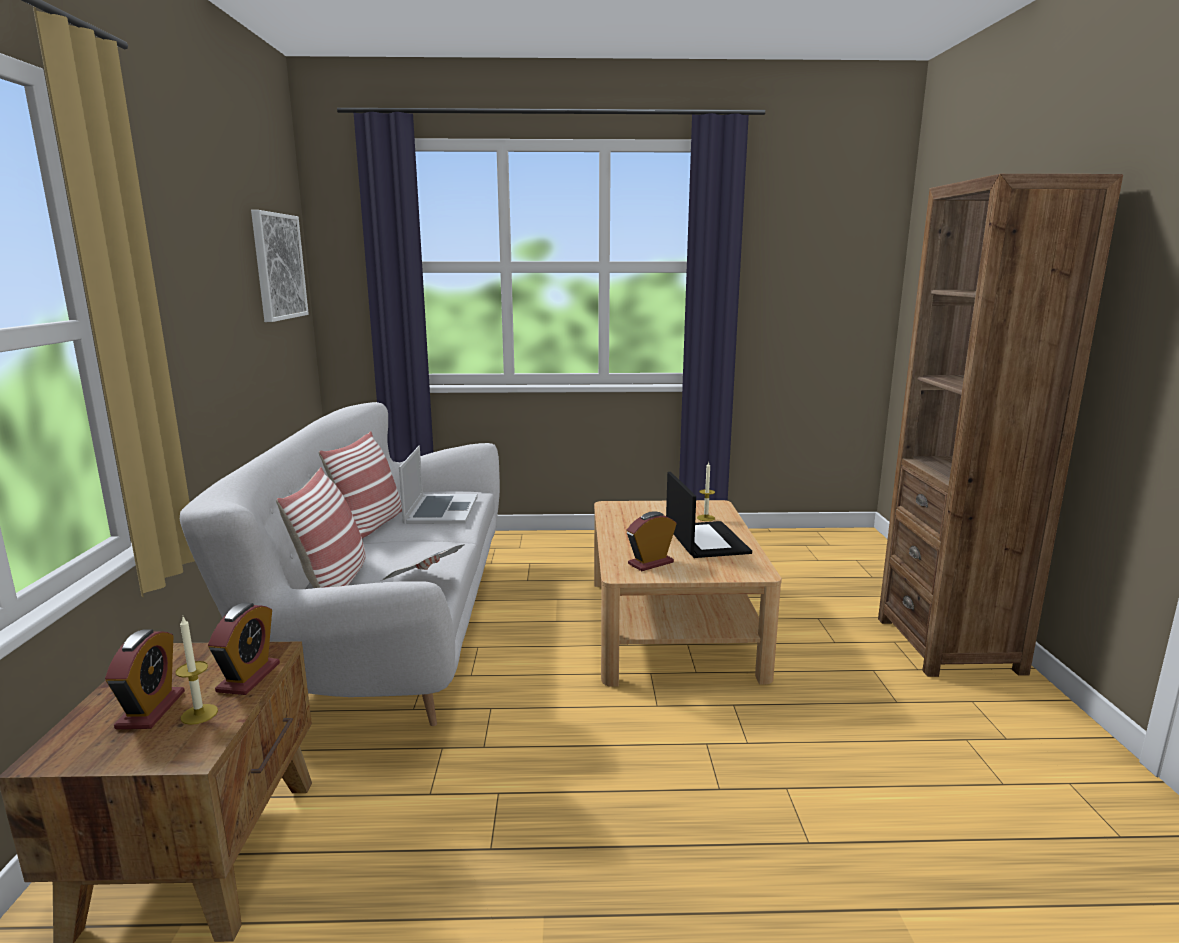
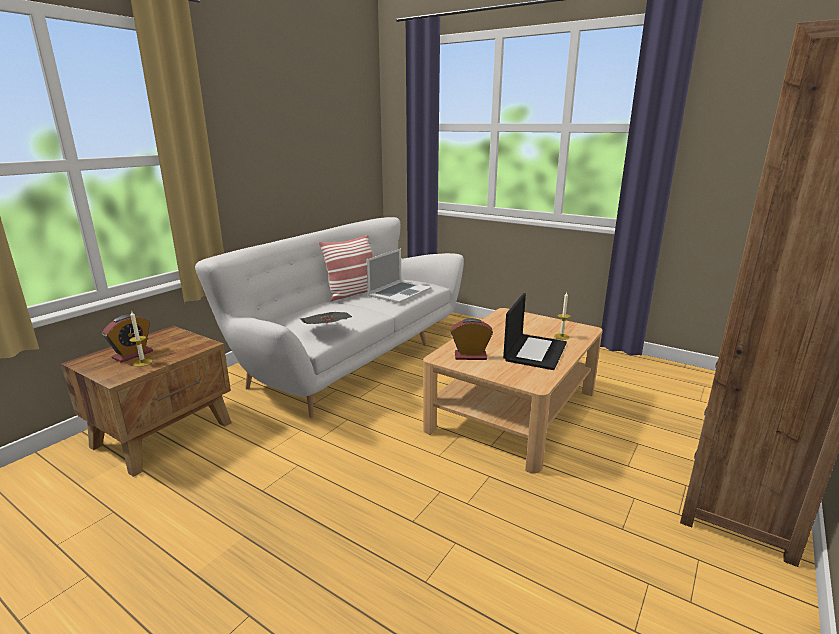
camera: 35 degrees right, 5 degrees up
(248, 677) = (180, 353): alarm clock -> none
(278, 266) = (347, 126): picture -> none
(334, 582) = (291, 319): pillow -> none

